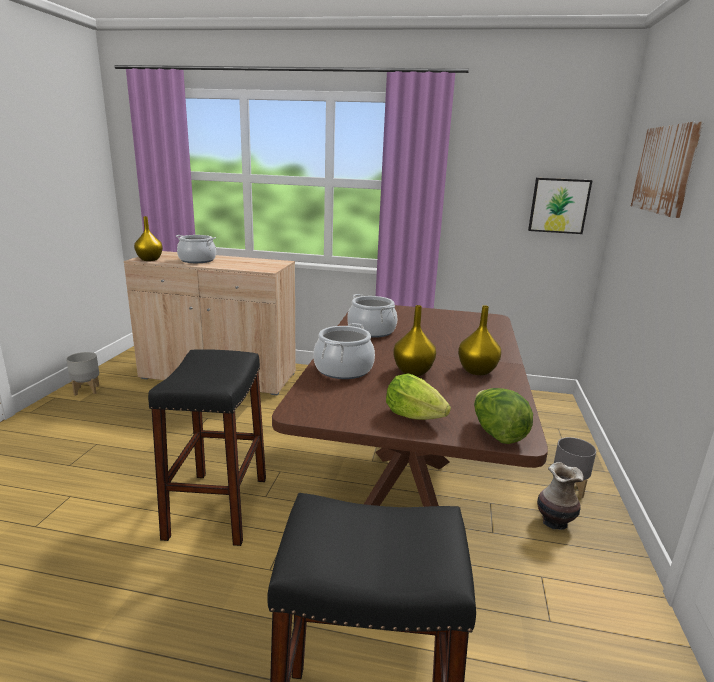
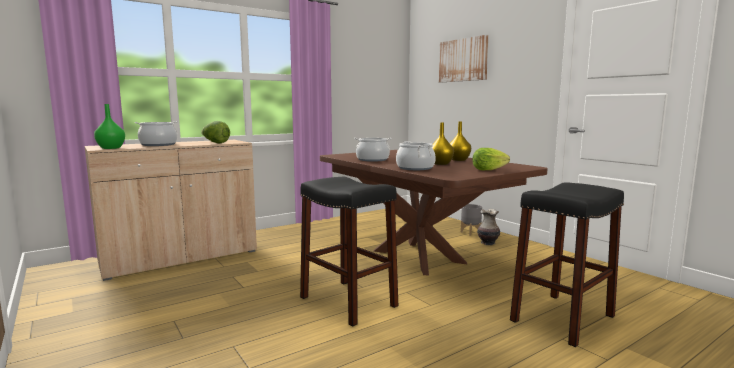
camera: 45 degrees left, 10 degrees down
(87, 390) = (60, 304): grey planter -> none
(149, 259) = (110, 148): yellow vase -> green vase
(496, 433) = (522, 167): lettuce -> lettuce (215, 143)
(558, 205) = (386, 89): picture -> none

